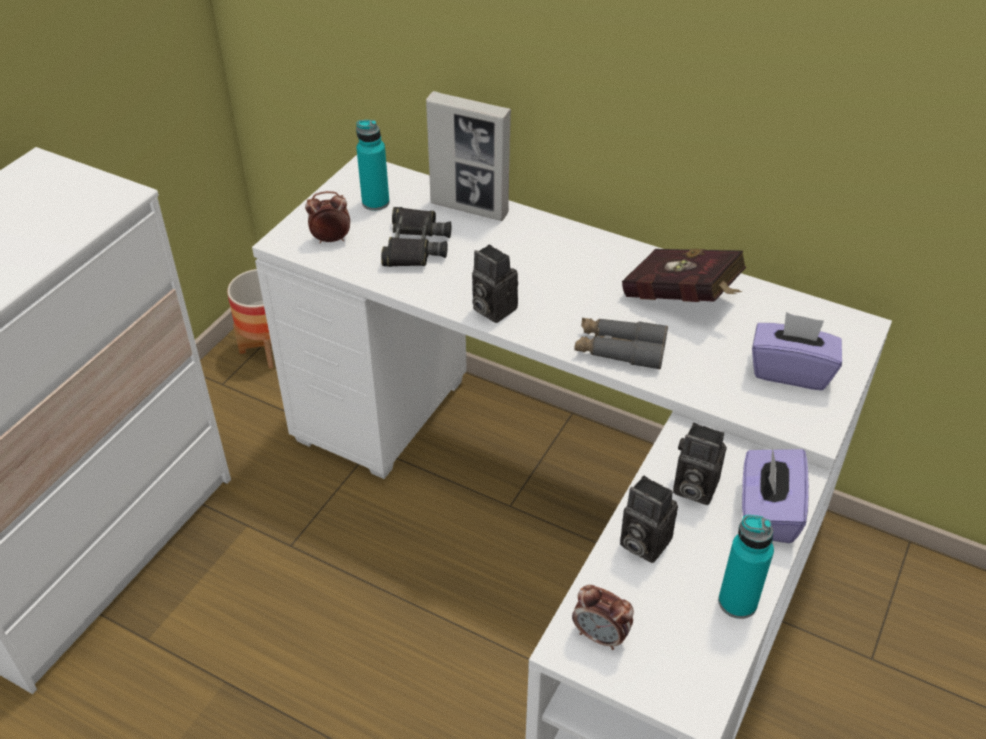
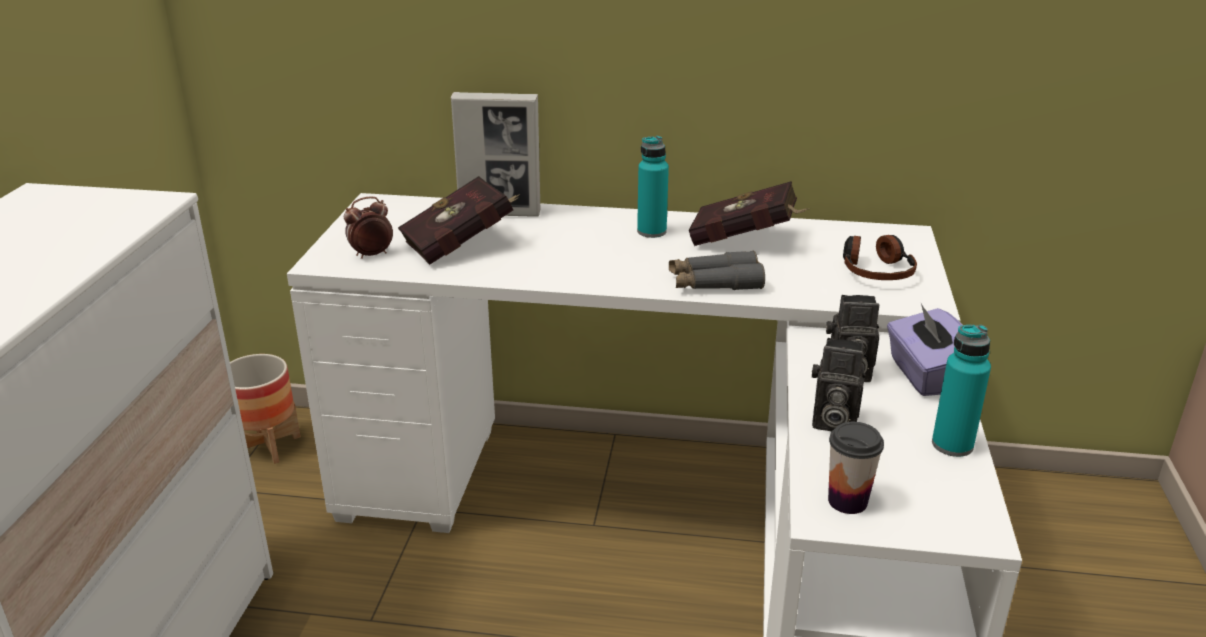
camera: 20 degrees left, 15 degrees down
(375, 202) = (401, 223): turquoise bottle -> turquoise bottle (651, 231)
(415, 245) = (462, 245): black binoculars -> red book
(491, 308) = (571, 276): camera -> none
(600, 636) = (847, 501): alarm clock -> cup
(790, 371) = (875, 270): purple tissue box -> headphones

